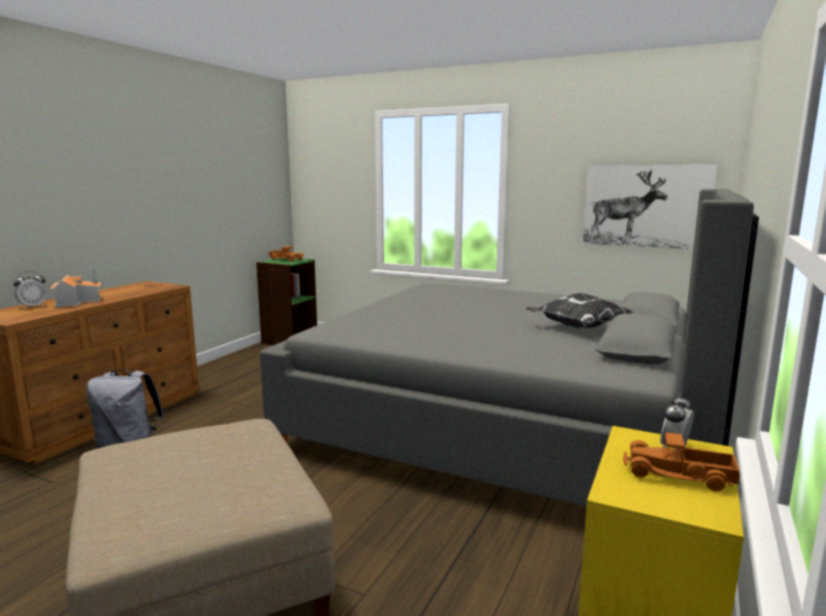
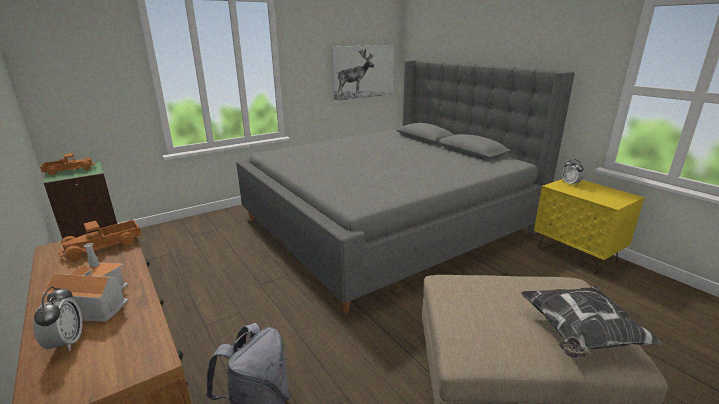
camera: 60 degrees left, 10 degrees up
(577, 328) = (427, 151): pillow -> pillow (580, 335)
(679, 475) = (596, 190): toy truck -> toy truck (104, 246)

